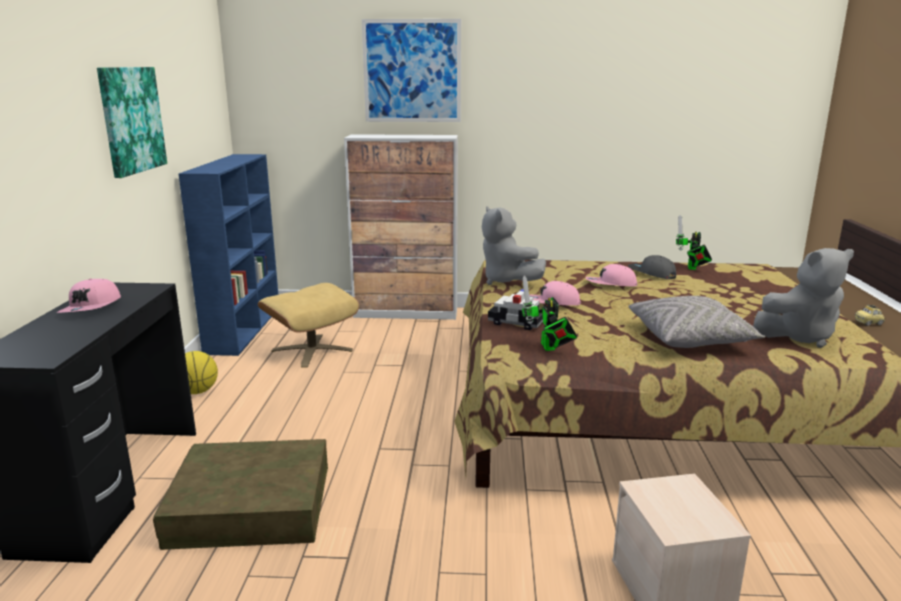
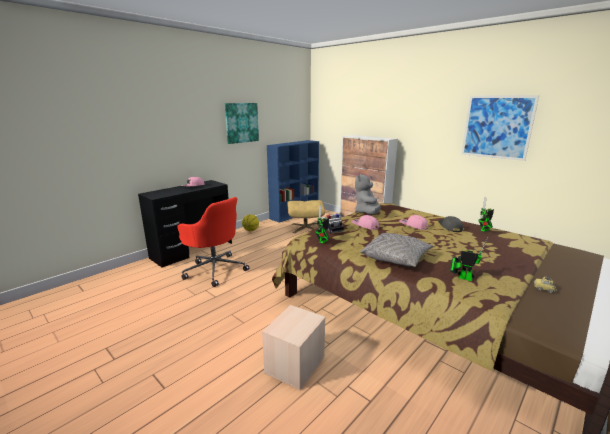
camera: 40 degrees right, 0 degrees up
(251, 505) = (215, 269): brown storage box -> red office chair
(412, 71) = (380, 105): picture -> picture (497, 127)
(799, 337) = (462, 277): grey plush toy -> toy robot

